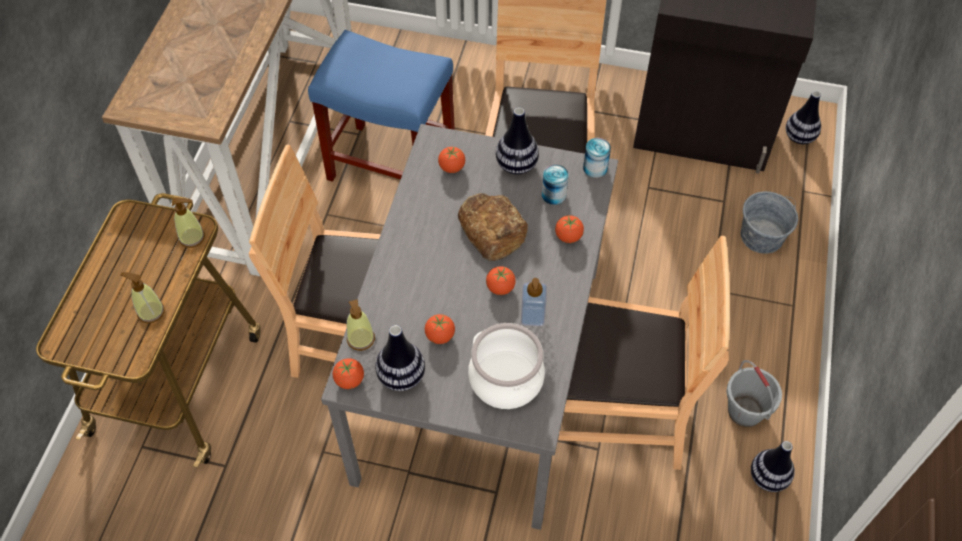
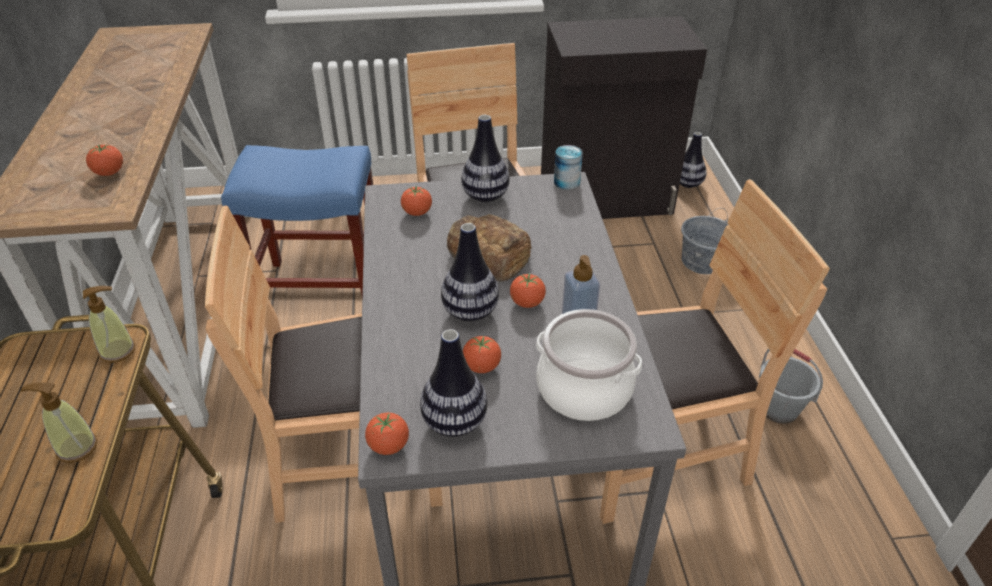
camera: 20 degrees left, 15 degrees down
(361, 339) = (384, 396): soap dispenser -> none
(554, 195) = (538, 211): can -> none
(568, 236) = (574, 241): tomato -> tomato (109, 173)
(768, 477) = (838, 464): vase -> vase (470, 312)

